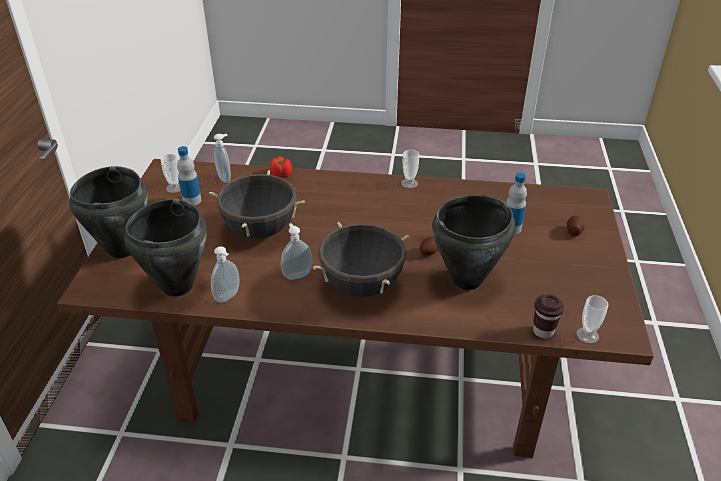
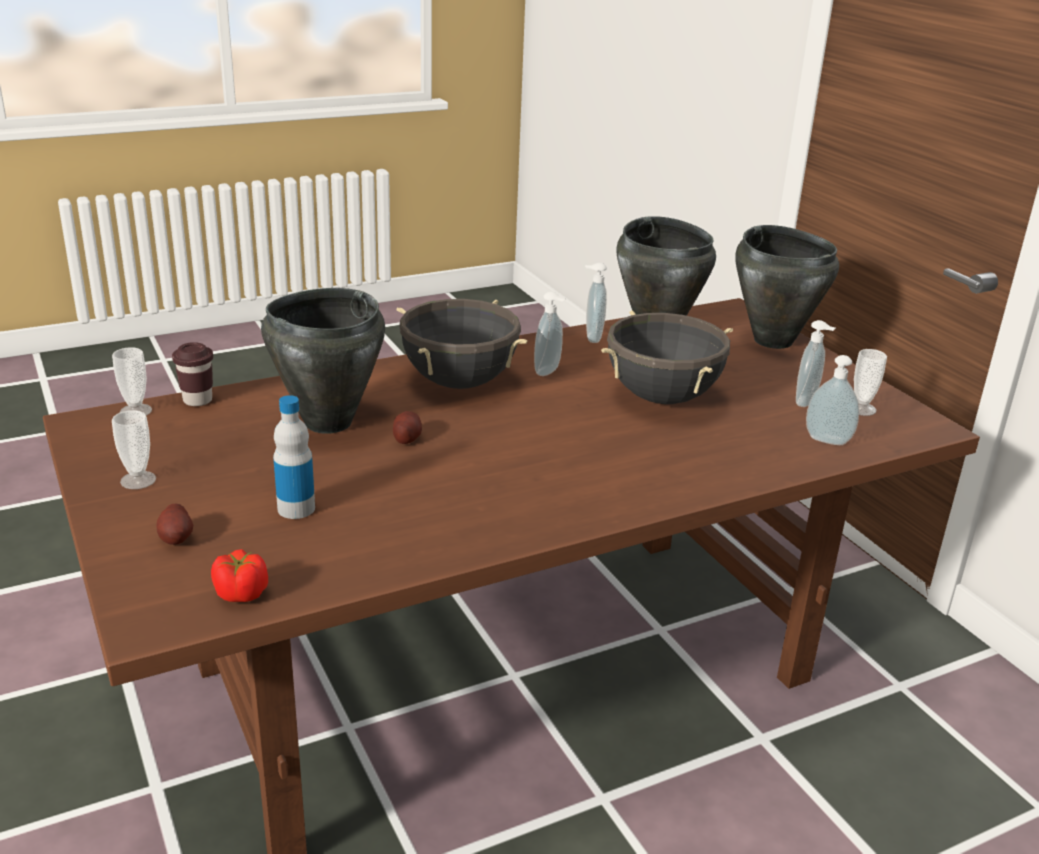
camera: 145 degrees right, 10 degrees down
(192, 200) = (807, 402): bottle -> soap dispenser
(281, 175) = (761, 473): tomato -> tomato (241, 593)
(409, 183) = (539, 530): cup -> cup (138, 480)

